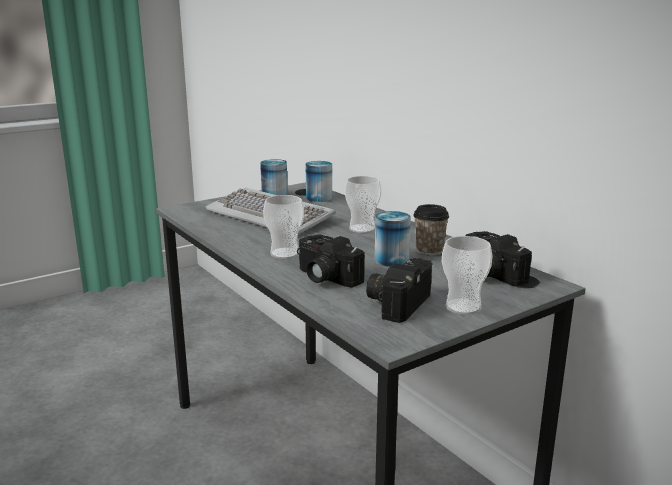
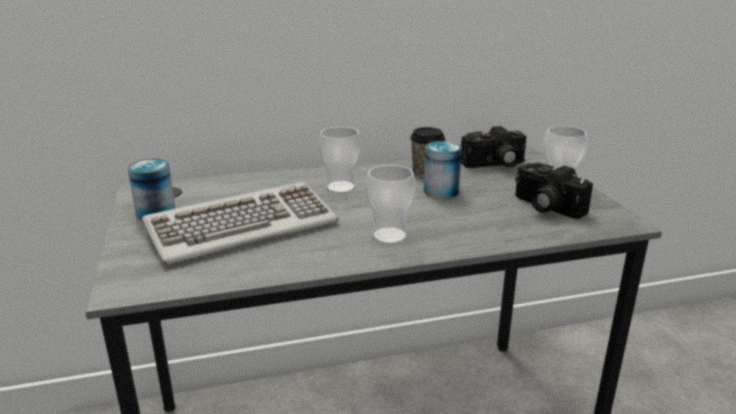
camera: 70 degrees left, 5 degrees up
(319, 198) = (204, 189): can -> none
(324, 277) = (473, 226): camera -> none

